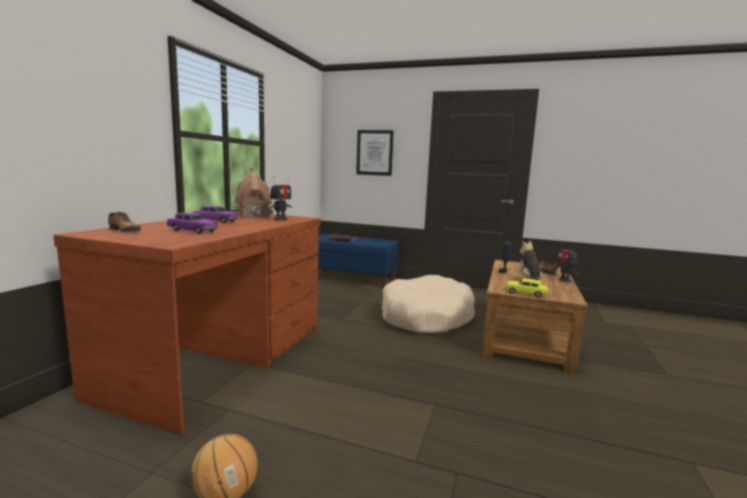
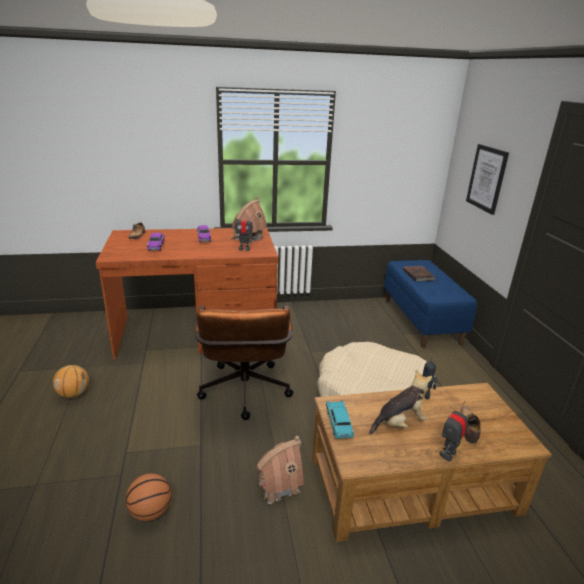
camera: 60 degrees right, 15 degrees up
(373, 362) = (244, 394): none -> brown office chair
(510, 379) = (278, 485): none -> toy house
(526, 293) = (338, 424): yellow toy car -> turquoise toy car
(526, 459) = (151, 511): none -> basketball

